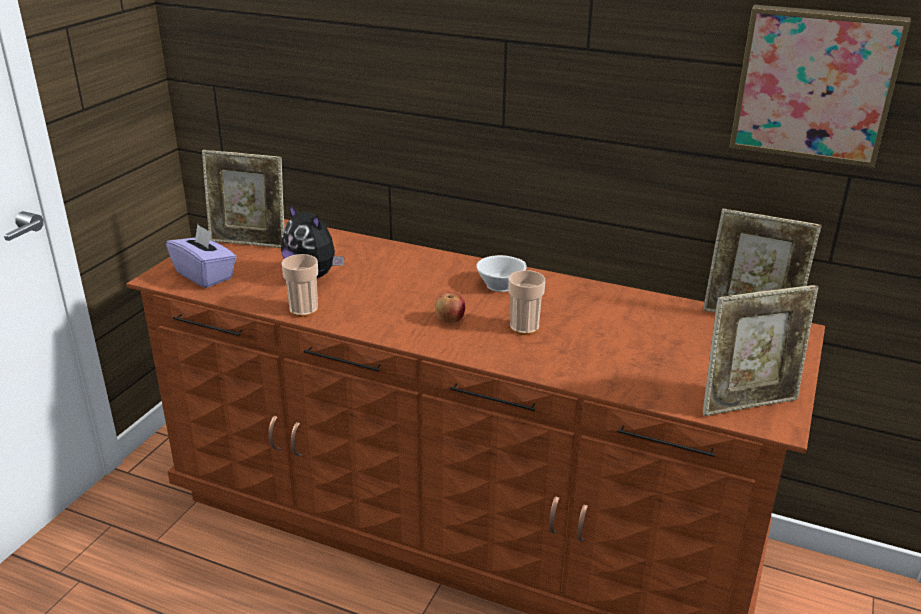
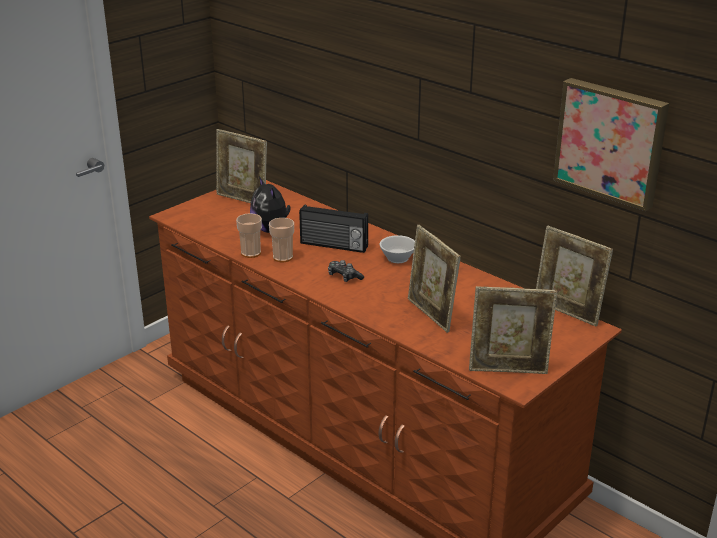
camera: 20 degrees right, 0 degrees up
(205, 275) = (201, 218): purple tissue box -> none
(408, 282) = (333, 245): none -> radio
(450, 320) = (344, 276): apple -> game controller
(524, 327) = (391, 291): cup -> cup (283, 257)
(597, 350) = (431, 315): none -> picture frame

